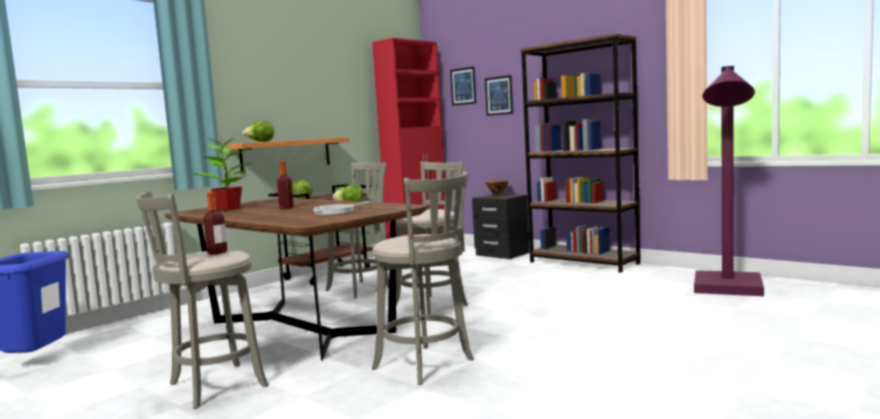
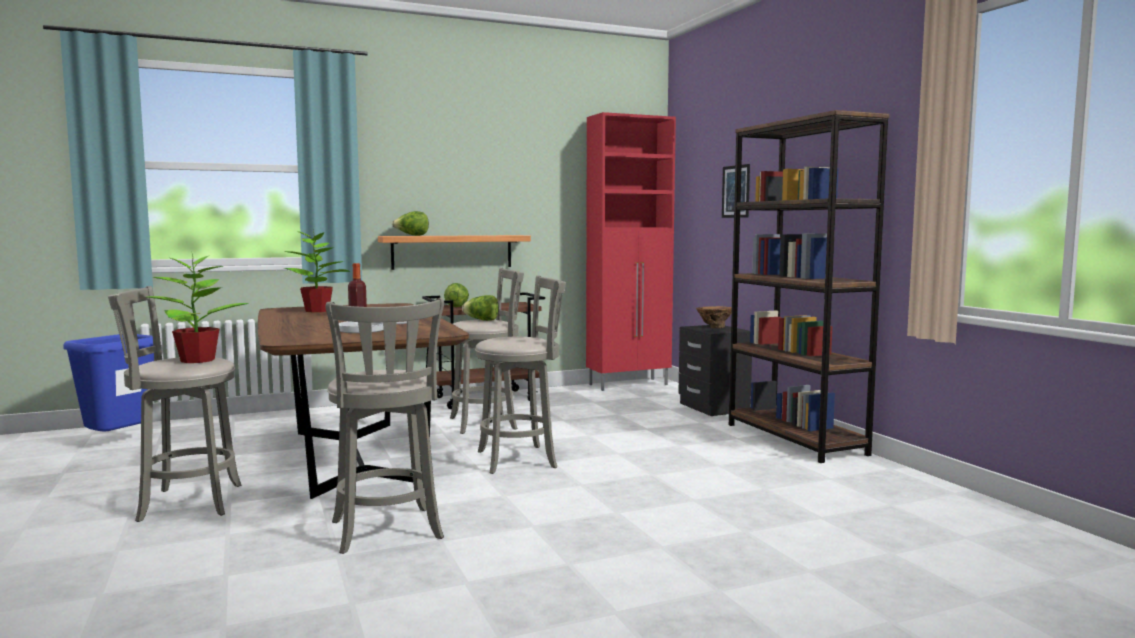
camera: 25 degrees right, 0 degrees up
(217, 252) = (196, 360): bottle -> potted plant
(463, 86) = (702, 176): picture -> none
(728, 289) = (930, 523): purple floor lamp -> none

